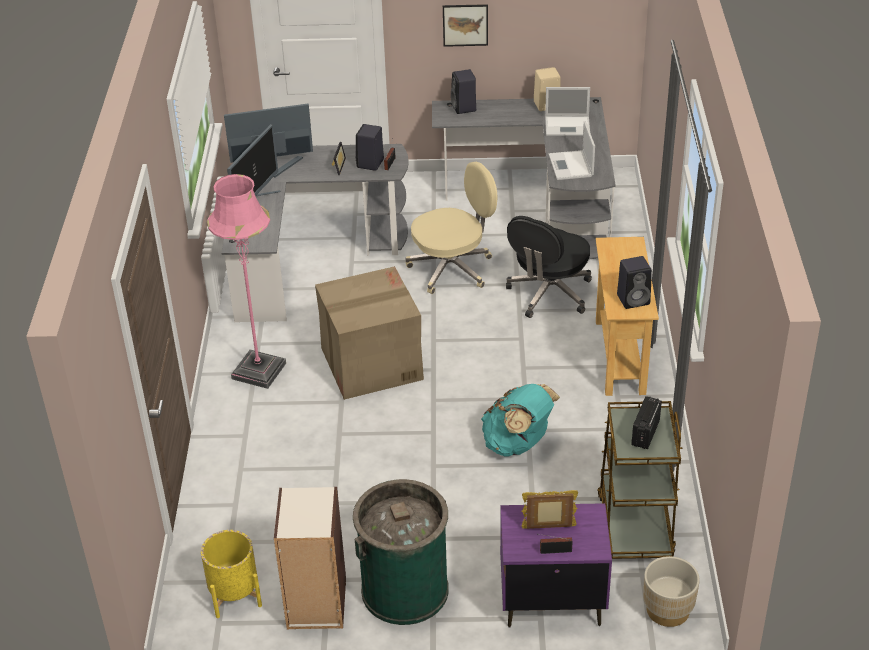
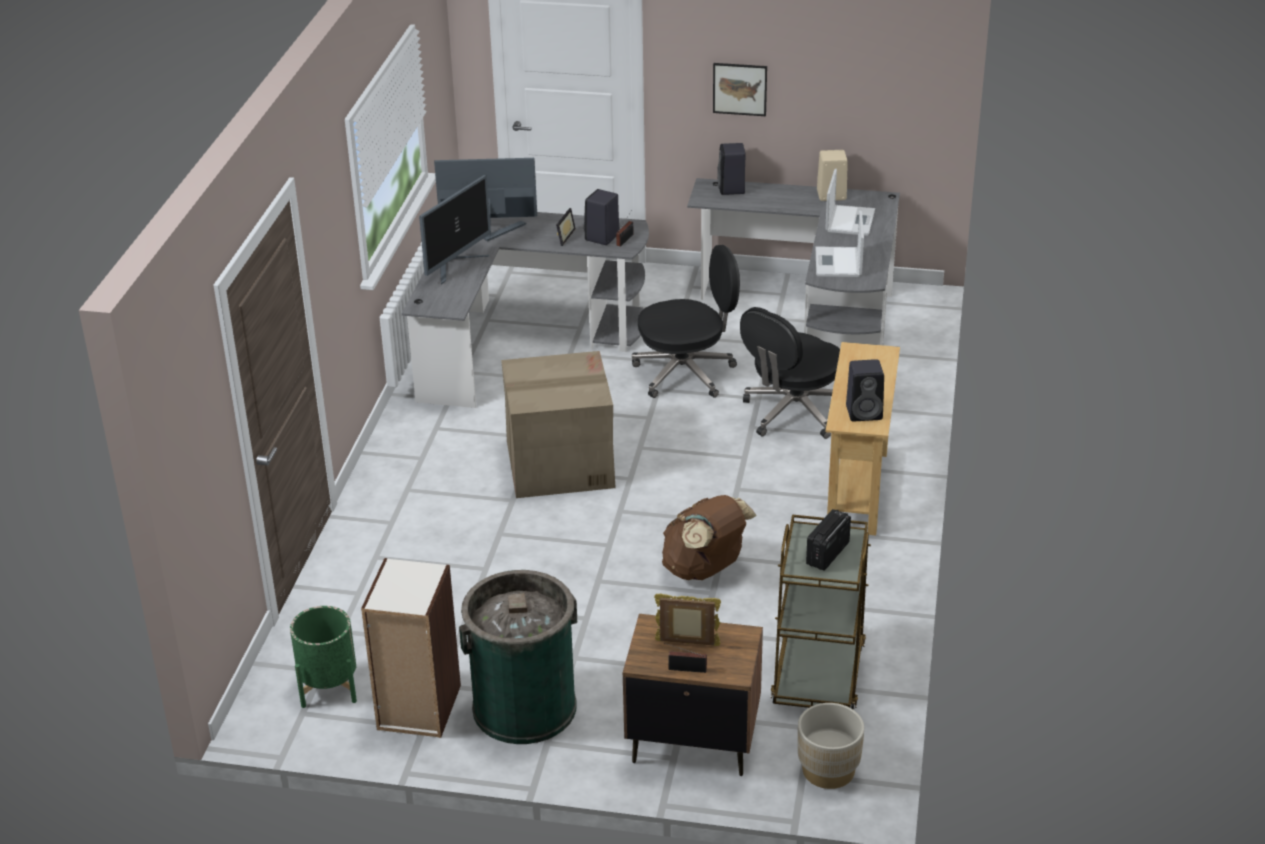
camera: 10 degrees right, 5 degrees down
(234, 595) = (329, 686): yellow planter -> green planter
(259, 371) = (428, 457): pink floor lamp -> none
(452, 268) = (686, 373): beige office chair -> black office chair
(518, 444) = (705, 569): turquoise backpack -> brown backpack
(551, 600) = (692, 741): purple nightstand -> brown nightstand
(568, 126) = (850, 220): laptop -> laptop turned 90 degrees counterclockwise

